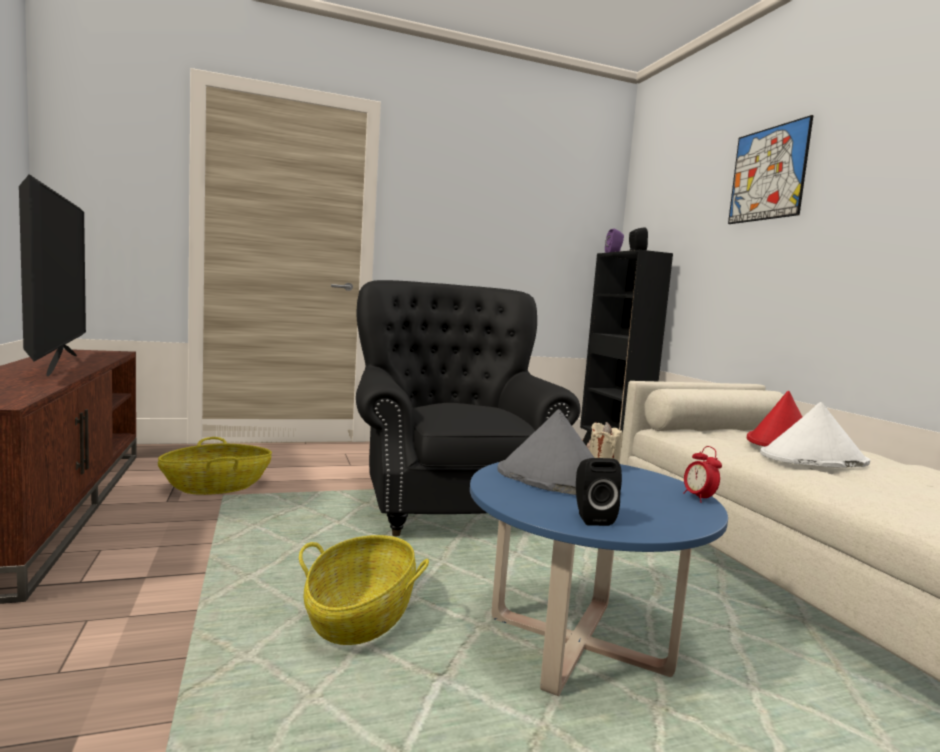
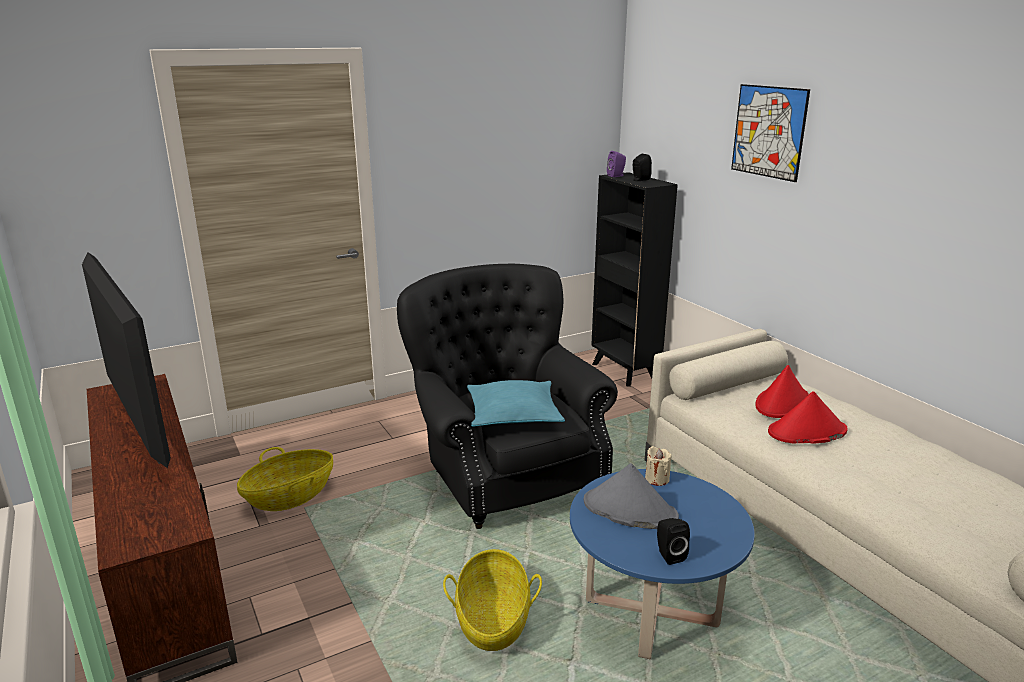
camera: 10 degrees left, 15 degrees up
(456, 413) = (513, 414): none -> turquoise pillow
(698, 498) = (732, 510): alarm clock -> none
(813, 459) = (807, 432): white hat -> red hat

